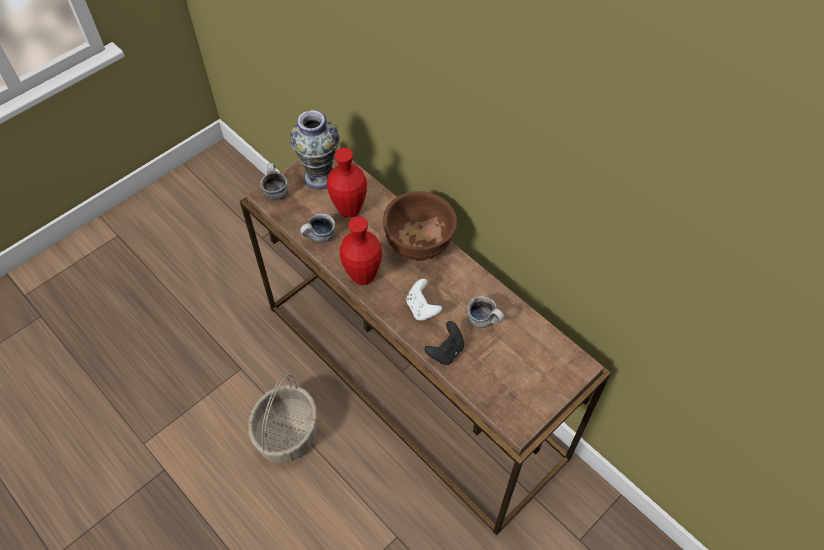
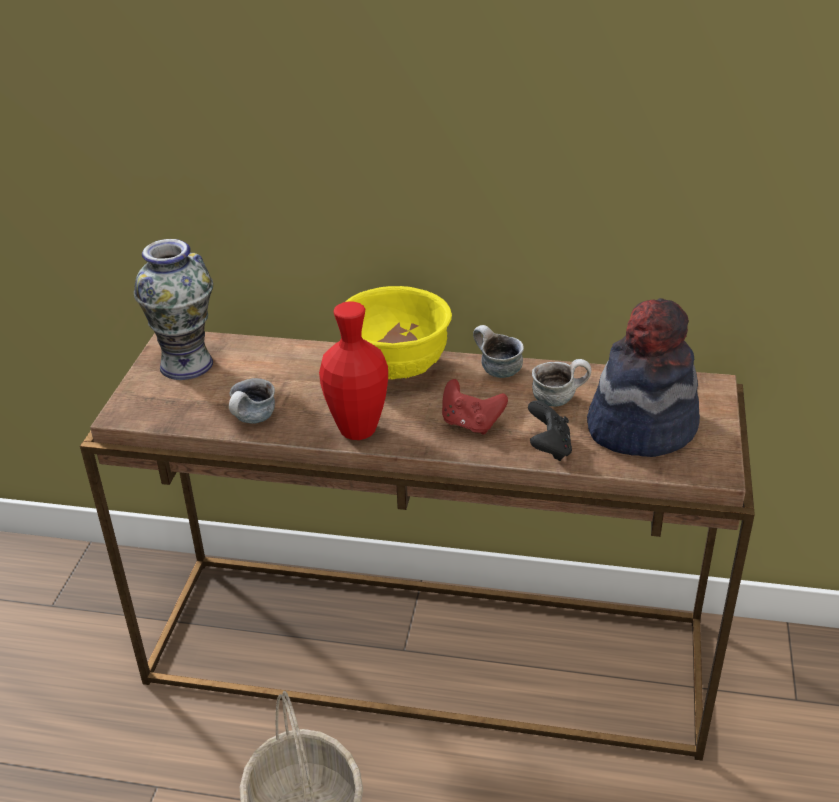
camera: 35 degrees left, 20 degrees down
(275, 191) = (133, 404): mug -> mug (495, 370)
(349, 210) = (265, 378): red vase -> none
(420, 245) = (397, 369): brown bowl -> yellow bowl
(422, 308) = (471, 424): white game controller -> red game controller
(509, 369) = (640, 426): none -> hat

